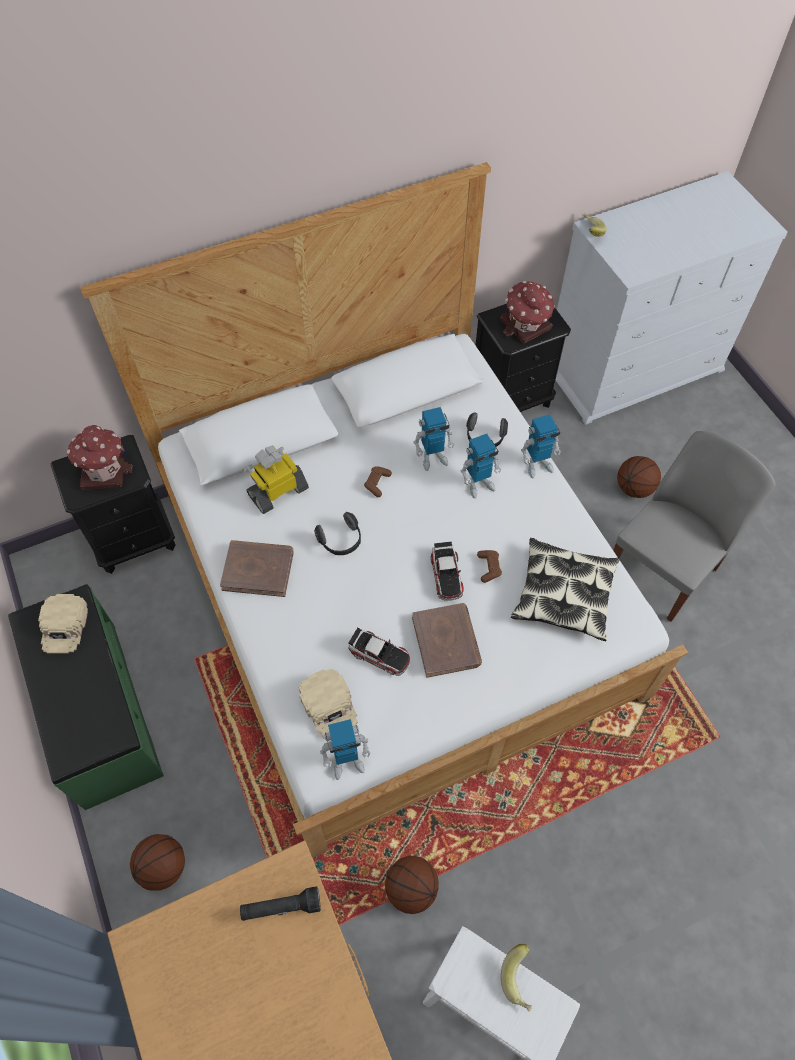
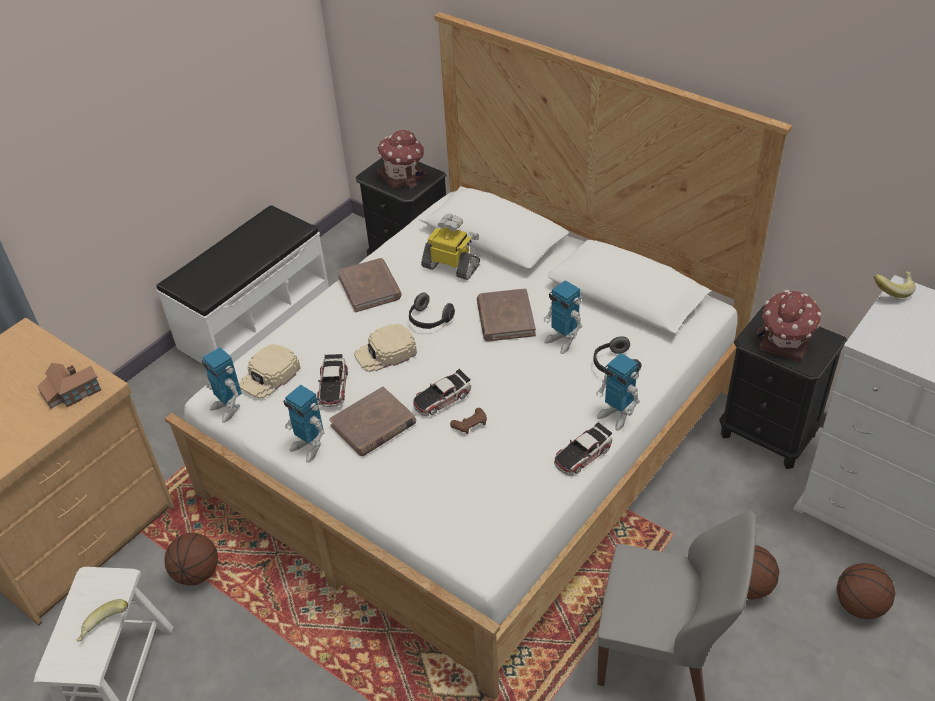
camera: 65 degrees right, 15 degrees down
(64, 626) = (276, 232): beige cap -> beige cap (386, 353)
(99, 713) = (254, 318): green bench -> white bench
(163, 866) = (152, 410): basketball -> basketball (860, 605)
(281, 907) = (71, 392): black flashlight -> toy house
(377, 483) = (505, 318): brown game controller -> brown book
(478, 484) = (557, 382): toy robot -> toy robot (309, 447)
(564, 594) = (478, 489): pillow -> none
(565, 506) = (582, 454): none -> toy car

